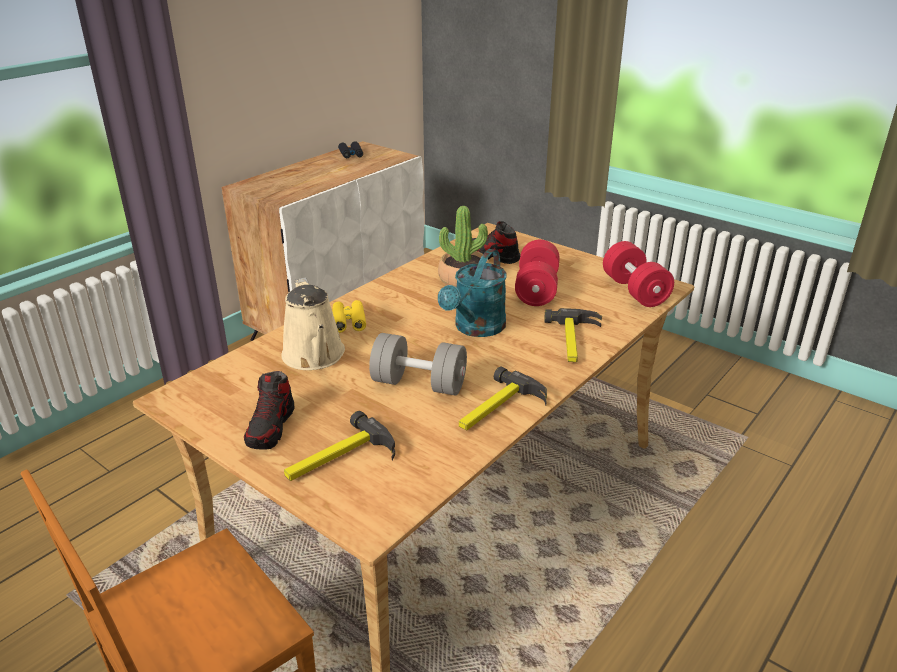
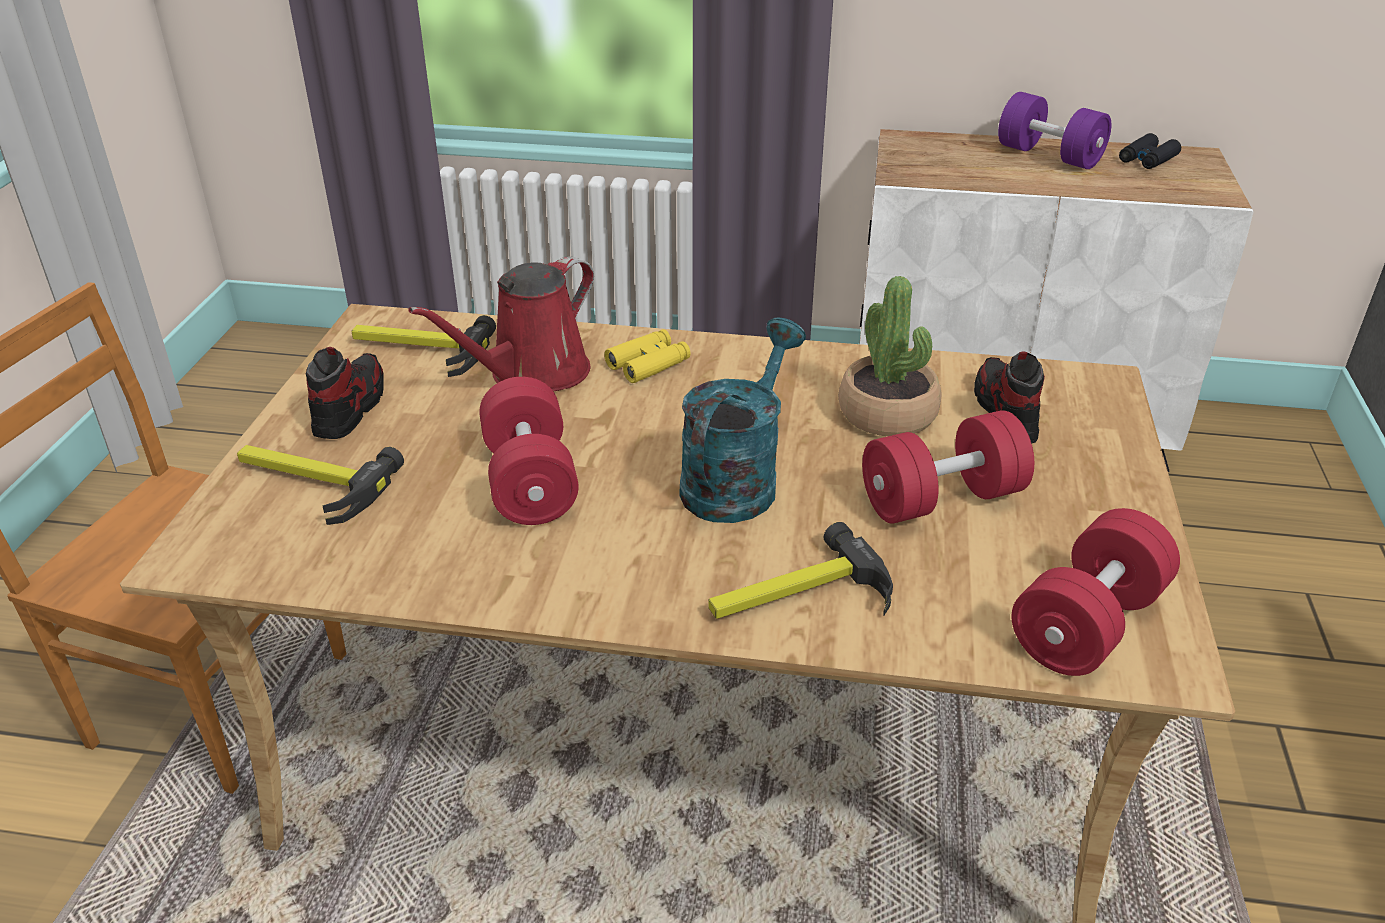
camera: 60 degrees right, 5 degrees up
(271, 427) = (350, 408): shoe -> shoe turned 120 degrees clockwise
(315, 167) = (1049, 156): none -> purple dumbbell
(315, 357) = (532, 375): beige watering can -> red watering can
(419, 384) = (530, 481): grey dumbbell -> red dumbbell
(476, 329) = (736, 479): turquoise watering can -> turquoise watering can turned 120 degrees clockwise
(498, 410) = (514, 579): hammer -> hammer (418, 350)

